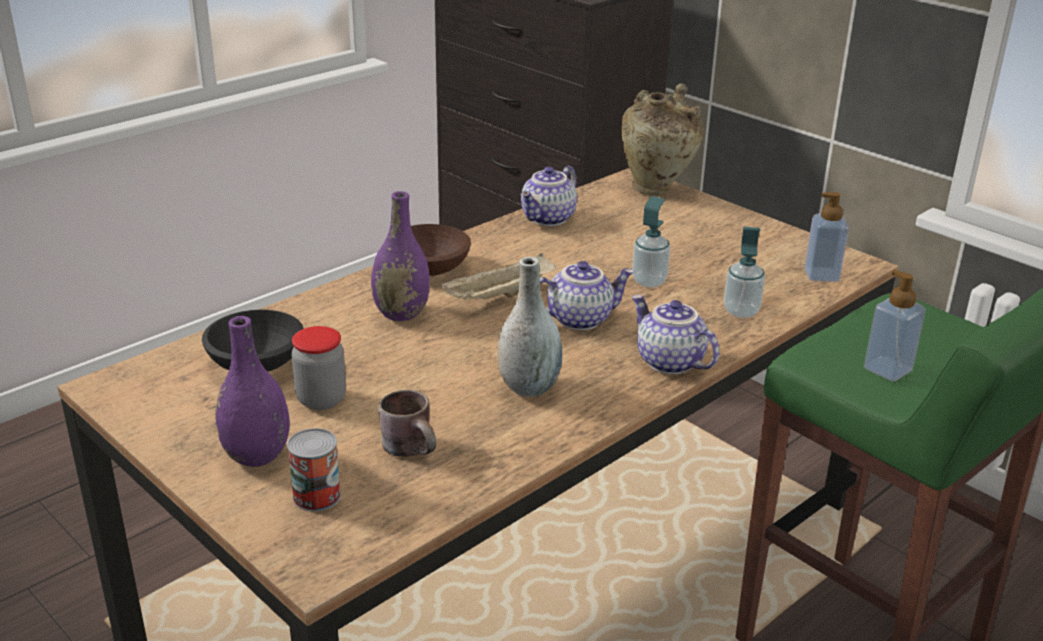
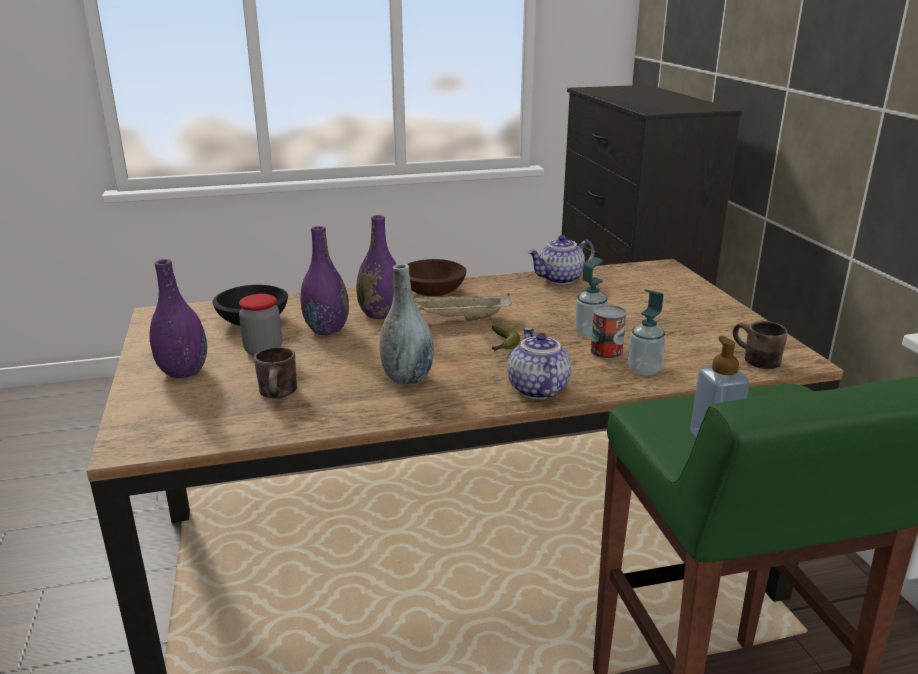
camera: 30 degrees right, 5 degrees down
(317, 496) = (185, 405): can -> can (606, 352)
(363, 351) = (326, 330): none -> purple vase
(579, 318) = (502, 345): teapot -> banana
(656, 189) = (673, 276): beige vase -> none
(821, 275) = (753, 360): soap dispenser -> brown mug

